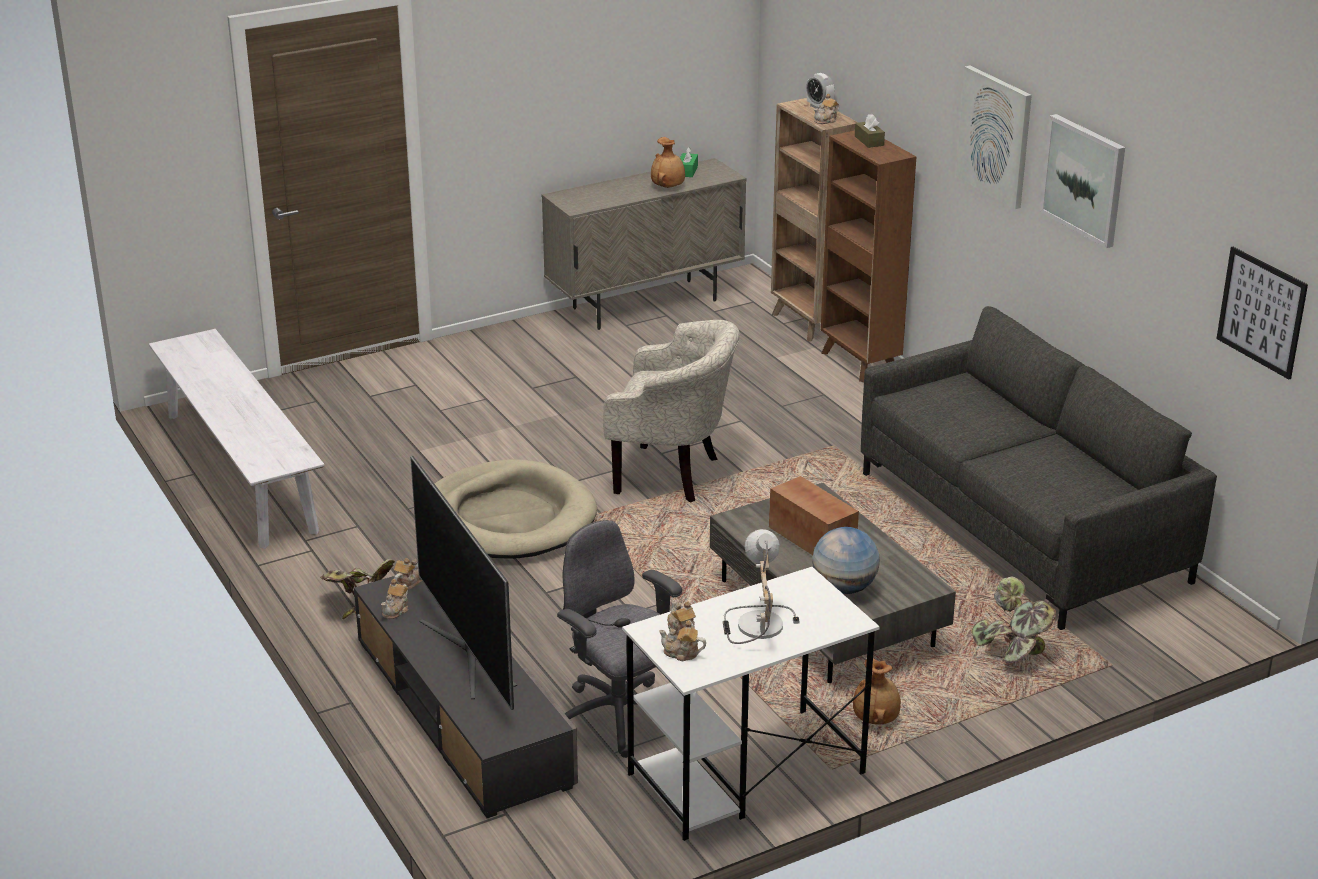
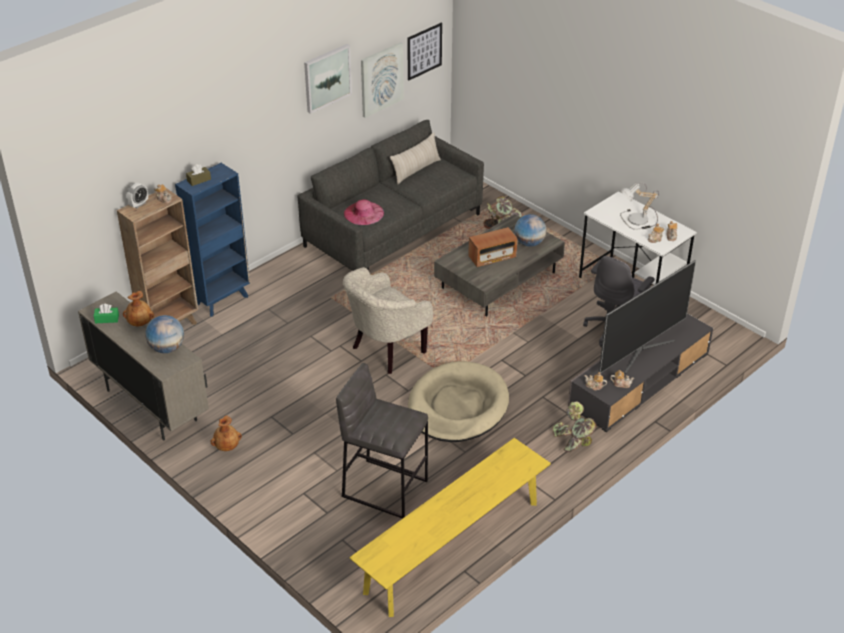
camera: 105 degrees left, 10 degrees up
(240, 471) = (452, 547): white bench -> yellow bench
(383, 439) = (384, 488): none -> grey stool
(604, 199) = (167, 348): none -> globe
(673, 475) = (385, 351): beige armchair -> beige armchair turned 135 degrees counterclockwise
(812, 540) = (492, 257): radio -> radio turned 150 degrees counterclockwise
(859, 363) = (223, 300): brown bookcase -> blue bookcase
(876, 719) = (572, 257): brown vase -> brown vase (227, 446)
(942, 397) = (363, 213): none -> pink hat
(995, 136) = (267, 106): picture -> picture (381, 79)
(1083, 464) = (416, 170): none -> beige pillow

